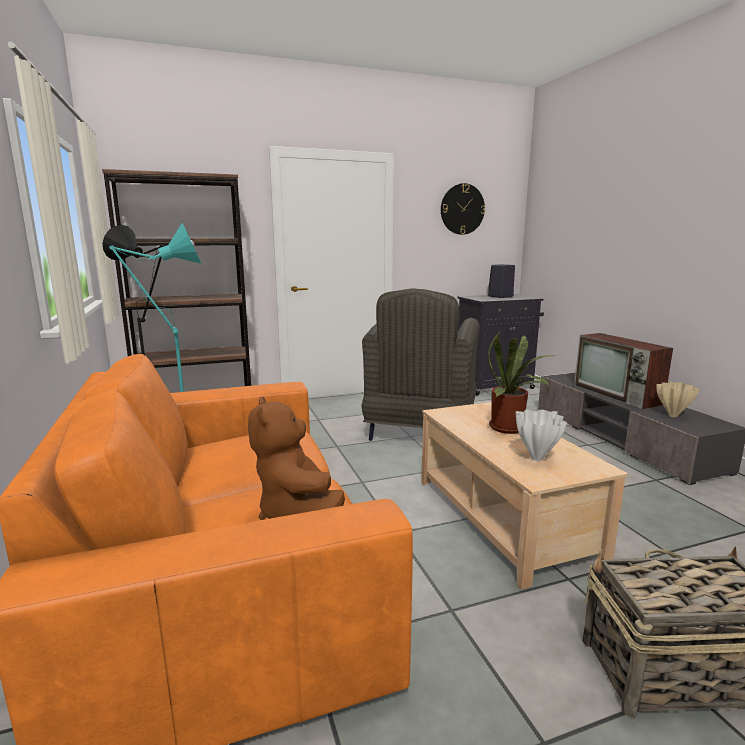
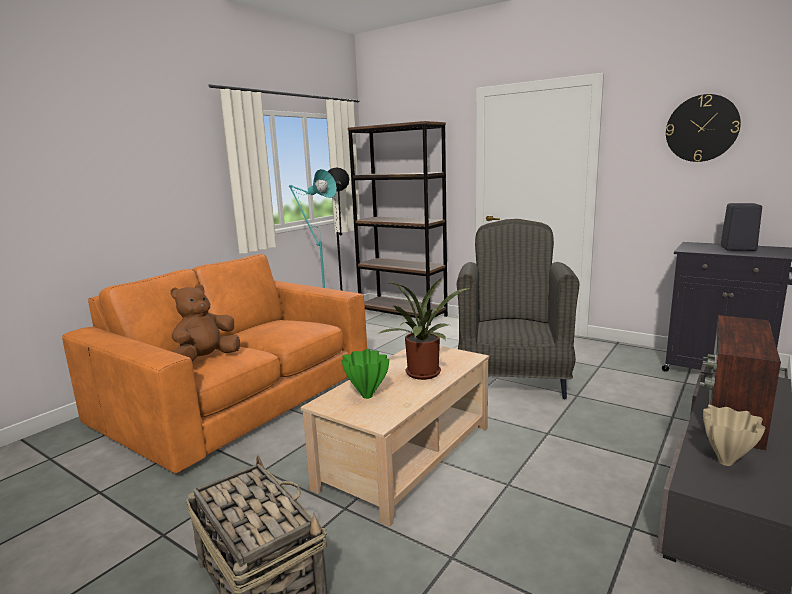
camera: 55 degrees right, 0 degrees up
(420, 432) = (512, 378): grey armchair -> grey armchair turned 120 degrees clockwise
(536, 459) = (366, 396): white vase -> green vase

